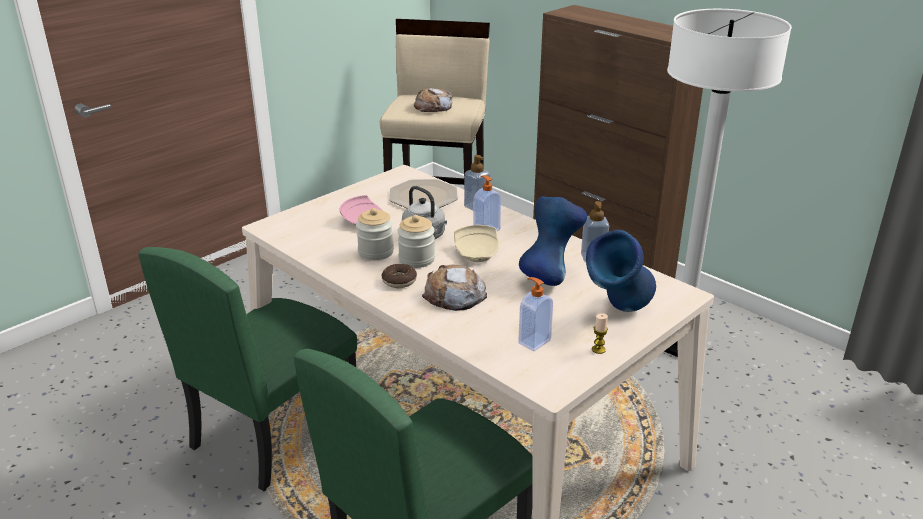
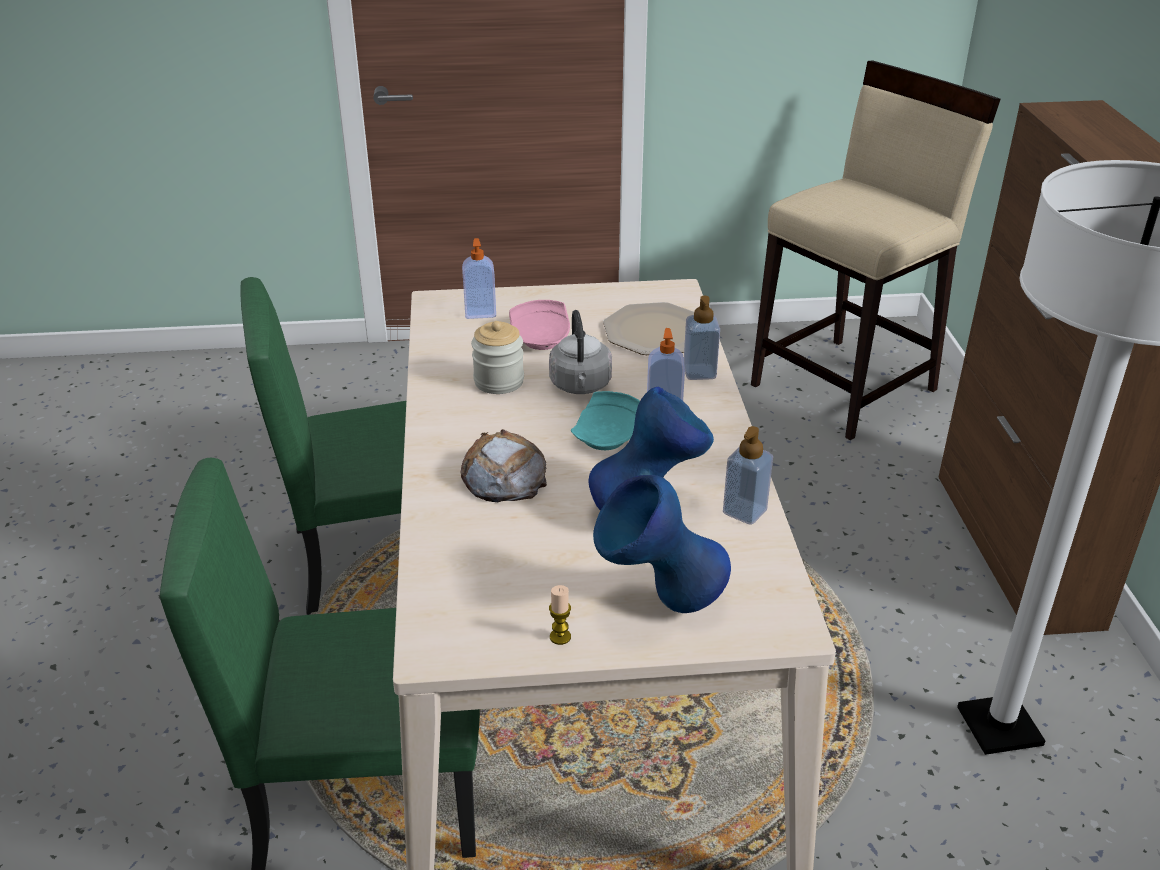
camera: 40 degrees right, 5 degrees up
(399, 281) = (471, 429): donut -> none
(416, 259) = (528, 411): jar -> none
(433, 106) = (857, 208): bread -> none
(477, 253) = (608, 435): beige plate -> turquoise plate
(533, 341) = (502, 582): soap dispenser -> soap dispenser (480, 312)

